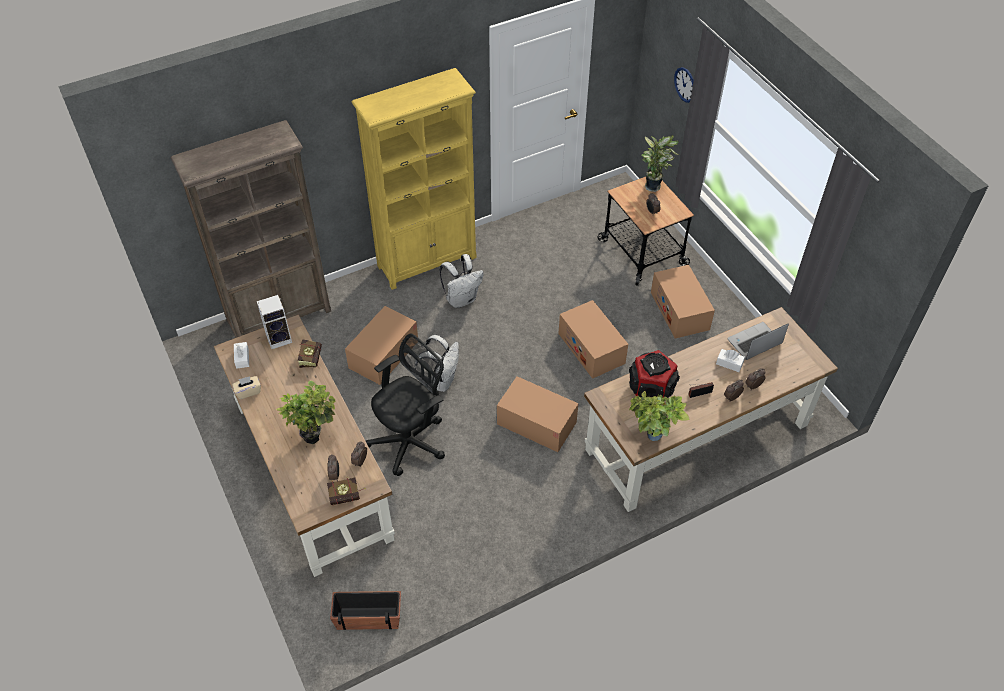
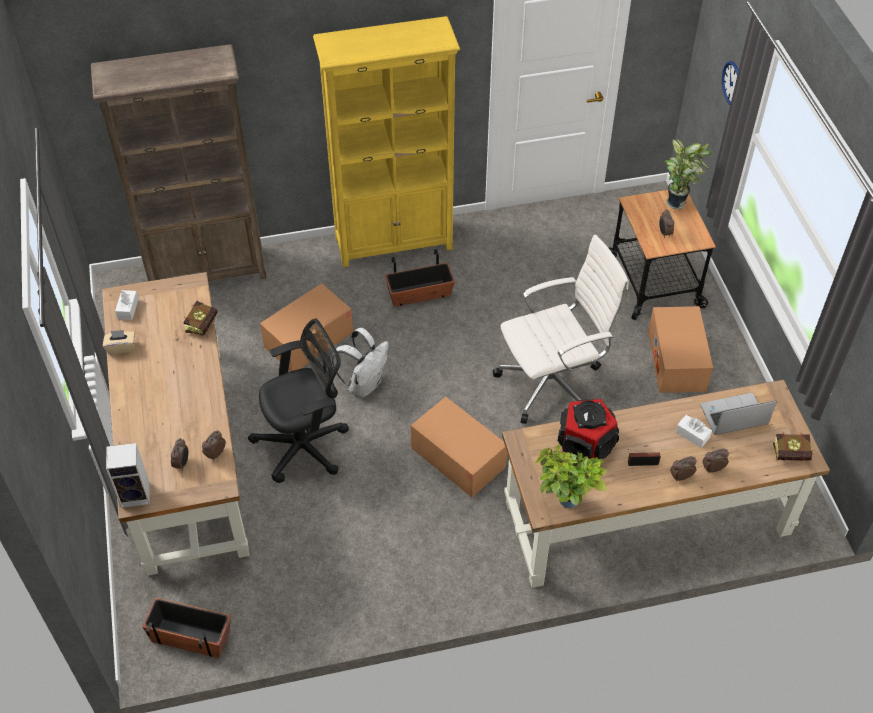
camera: 15 degrees right, 0 degrees up
(280, 338) = (176, 295): speaker -> speaker (136, 494)
(314, 434) = (176, 411): potted plant -> none
(348, 496) = (188, 491): book -> book (794, 455)
(462, 299) = (419, 294): white backpack -> planter
(591, 348) = (553, 383): cardboard box -> white office chair

